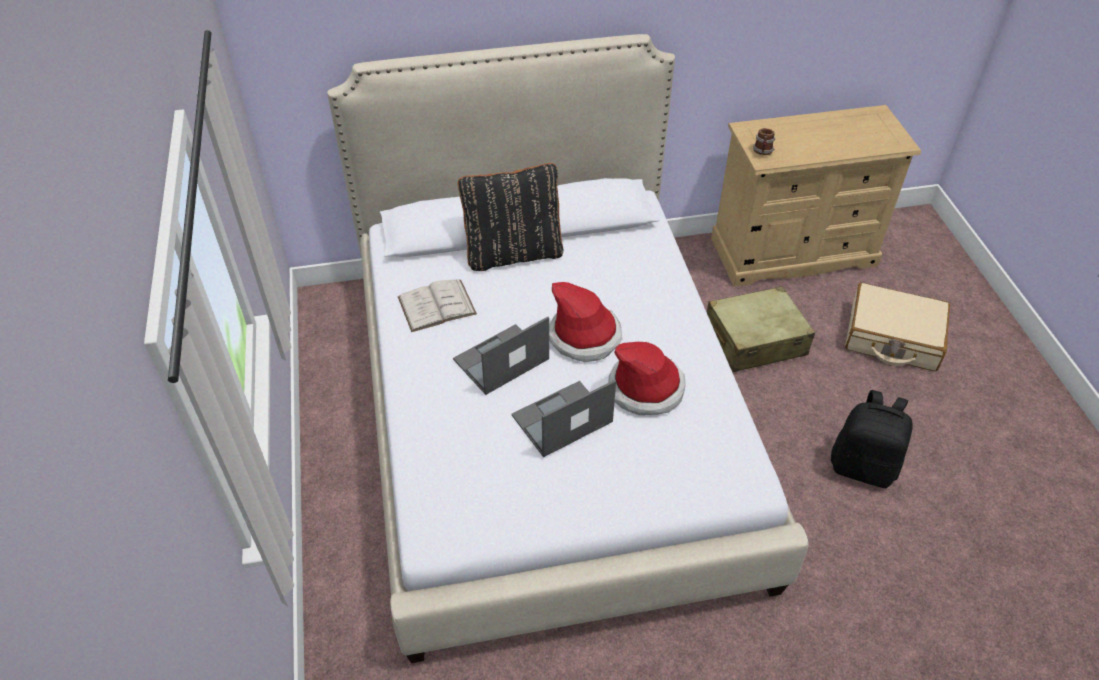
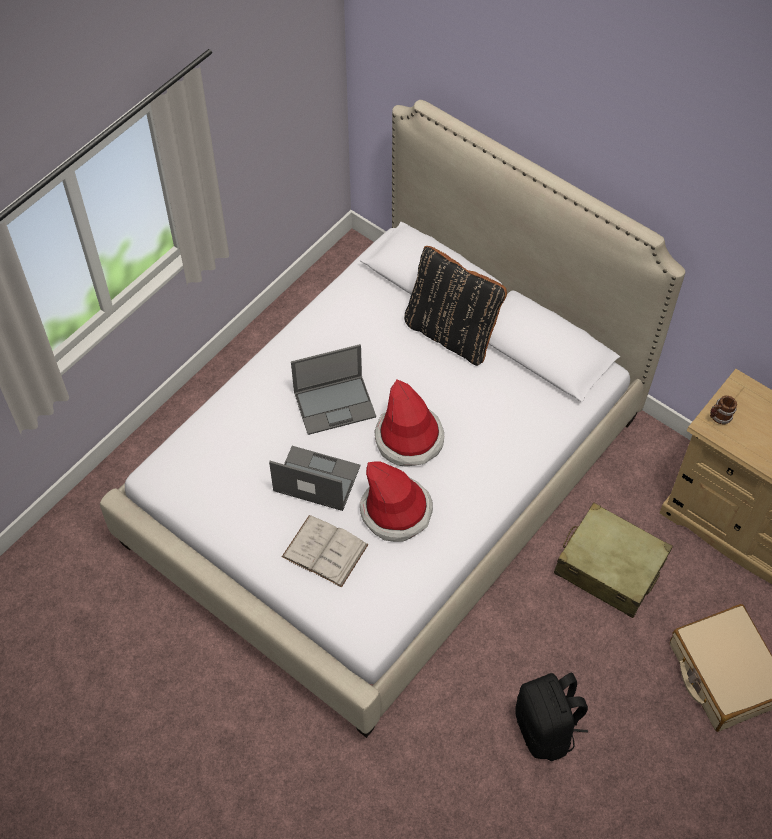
camera: 50 degrees right, 10 degrees up
(436, 305) = (350, 328): white book -> white book (325, 550)
(500, 360) = (335, 404): laptop -> laptop turned 150 degrees clockwise

